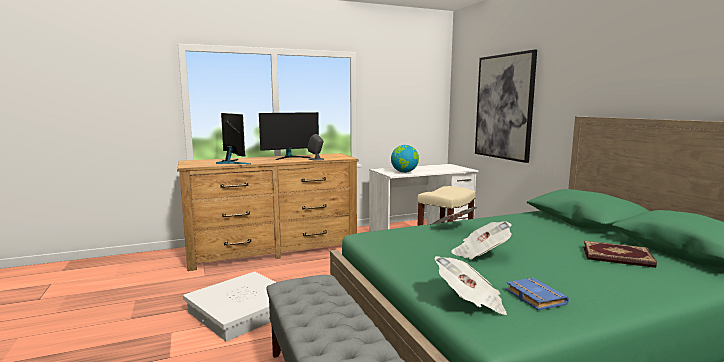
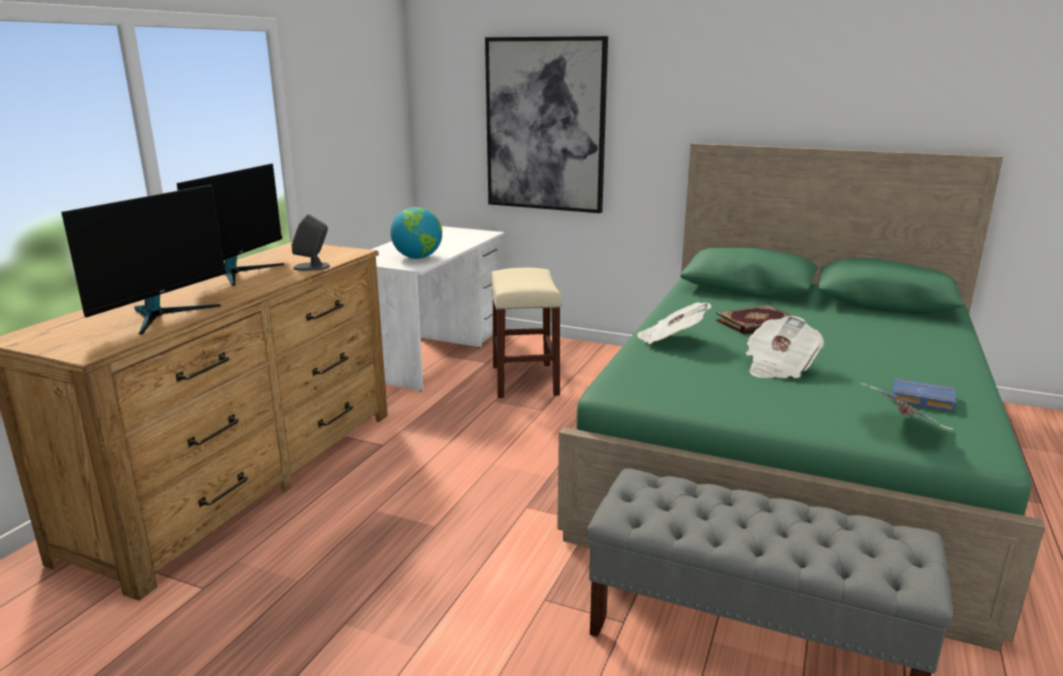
camera: 45 degrees left, 10 degrees up
(232, 162) = (163, 315): monitor -> monitor turned 105 degrees clockwise
(241, 311) = (415, 606): white storage box -> none
(617, 257) = (864, 327): book -> book (757, 323)

